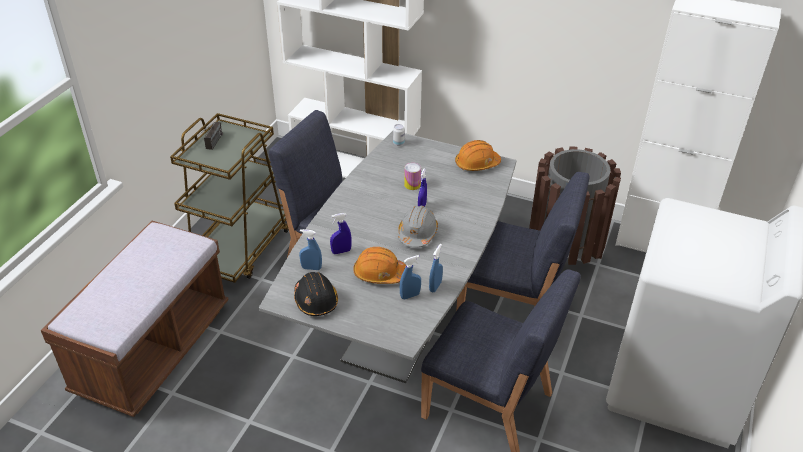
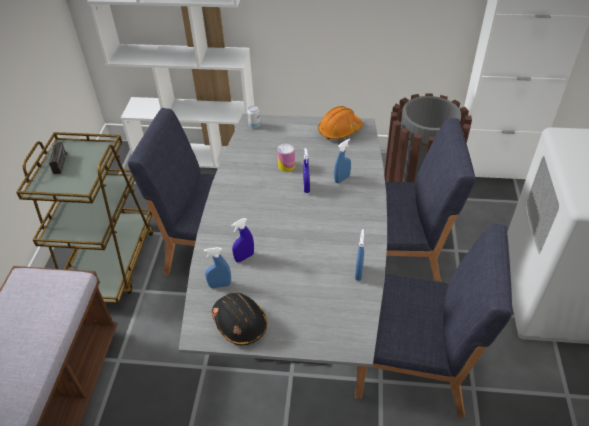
camera: 15 degrees left, 5 degrees up
(379, 274) = (295, 273): orange hard hat -> none
(410, 295) = (337, 290): blue spray bottle -> blue spray bottle (342, 179)
(417, 234) = (314, 218): grey hard hat -> none

